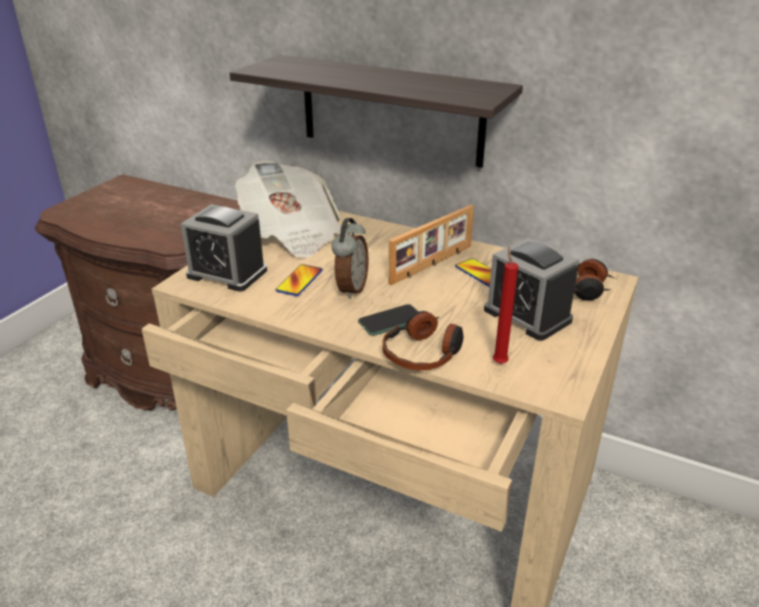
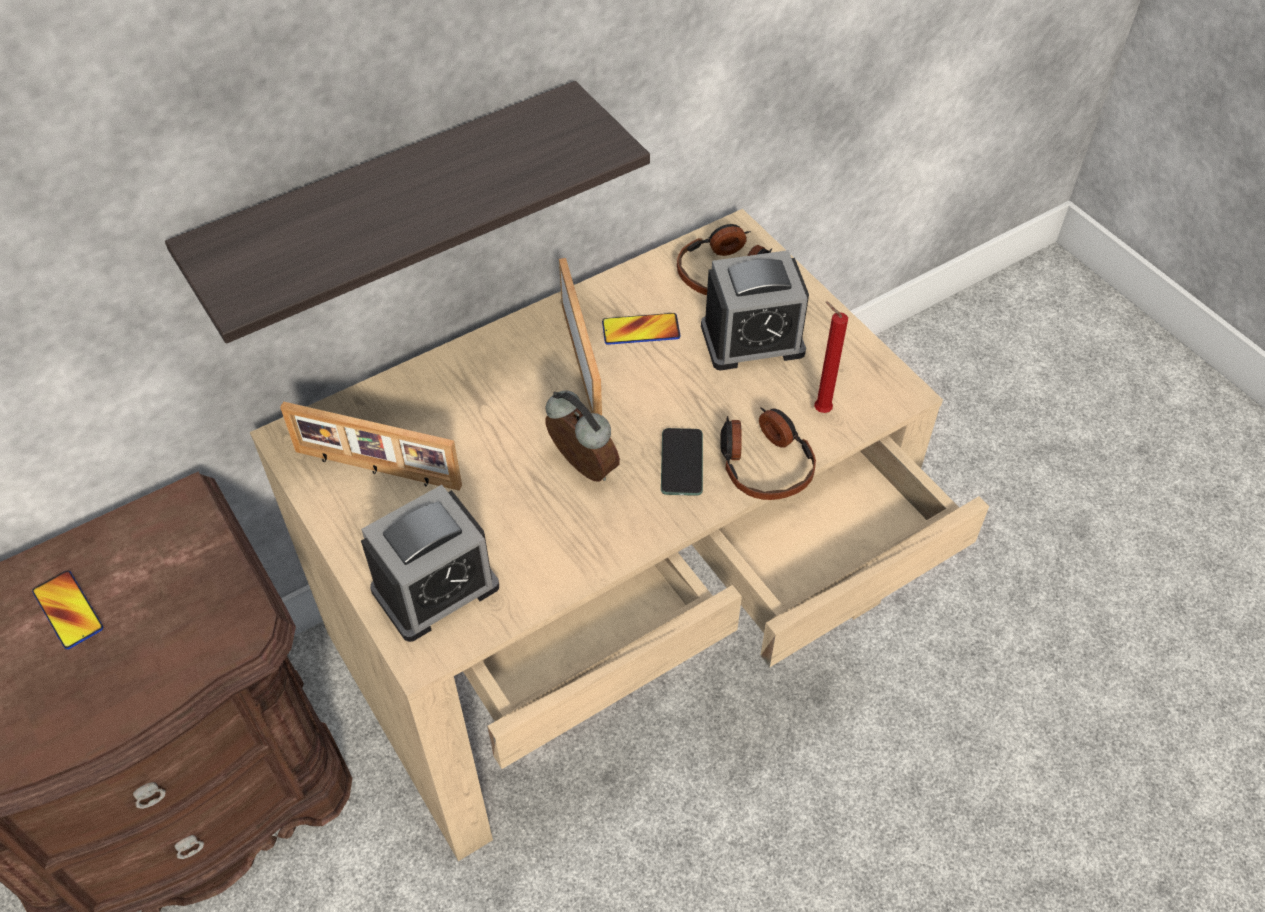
camera: 60 degrees left, 20 degrees up
(292, 234) = (376, 470): newspaper -> picture frame
(299, 281) = (520, 514): phone -> phone (68, 610)

